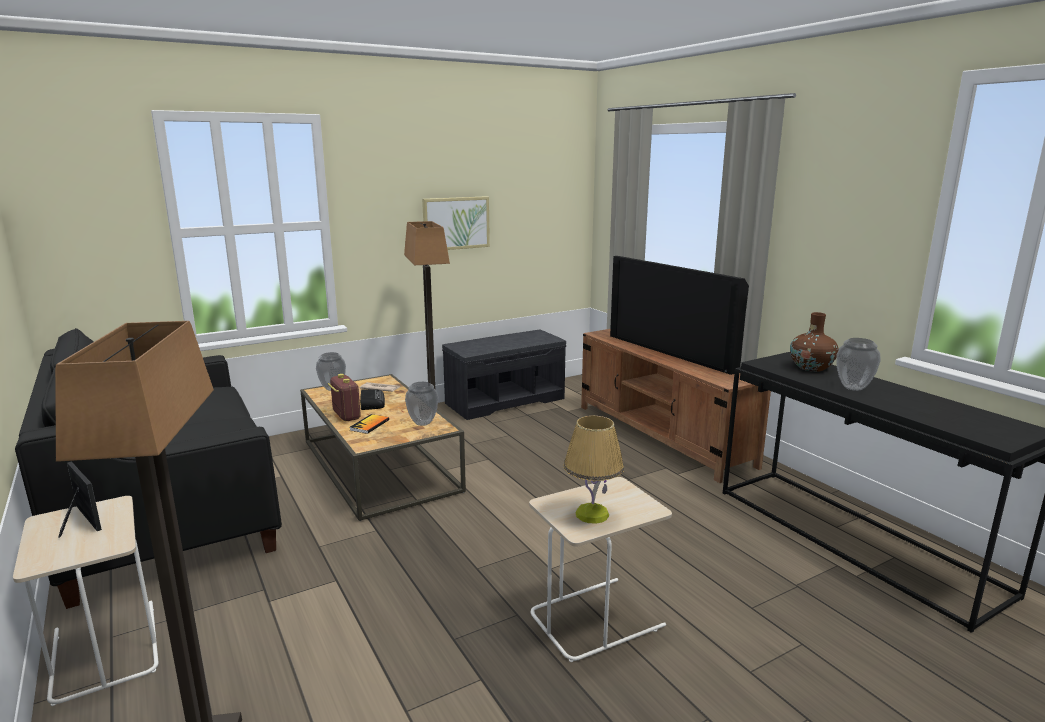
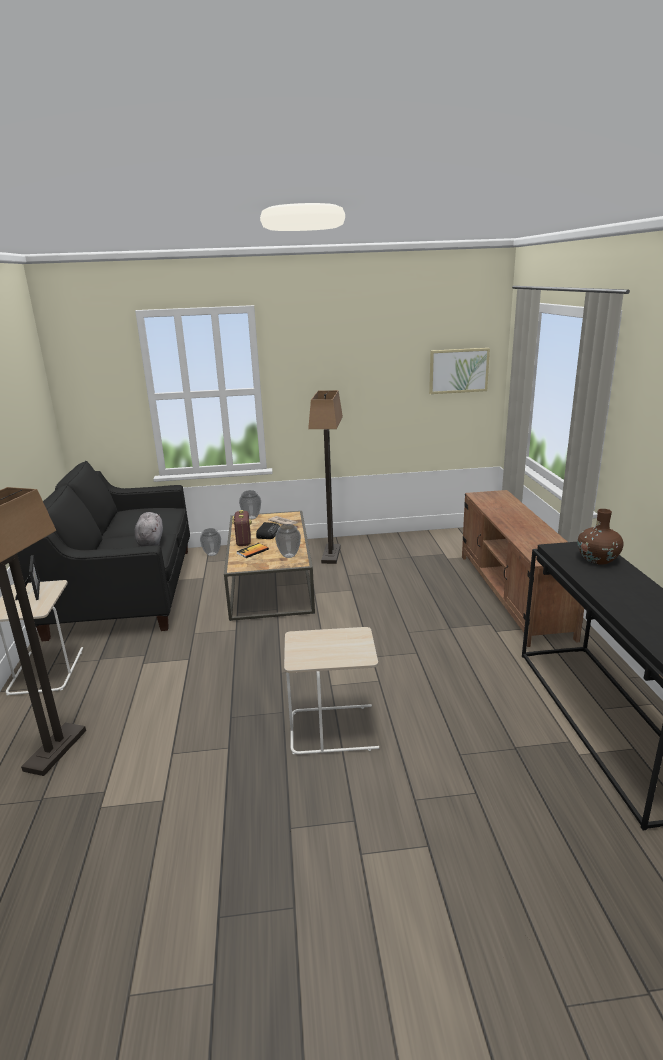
camera: 25 degrees right, 5 degrees up
(225, 428) = (150, 541): none -> grey plush toy
(456, 223) = (367, 390): picture -> picture (458, 370)
(505, 400) = (403, 541): grey bench -> none
(592, 514) = (318, 652): table lamp -> none
(672, 352) = (525, 521): television -> none
(854, 388) = (611, 586): vase -> vase (212, 554)

